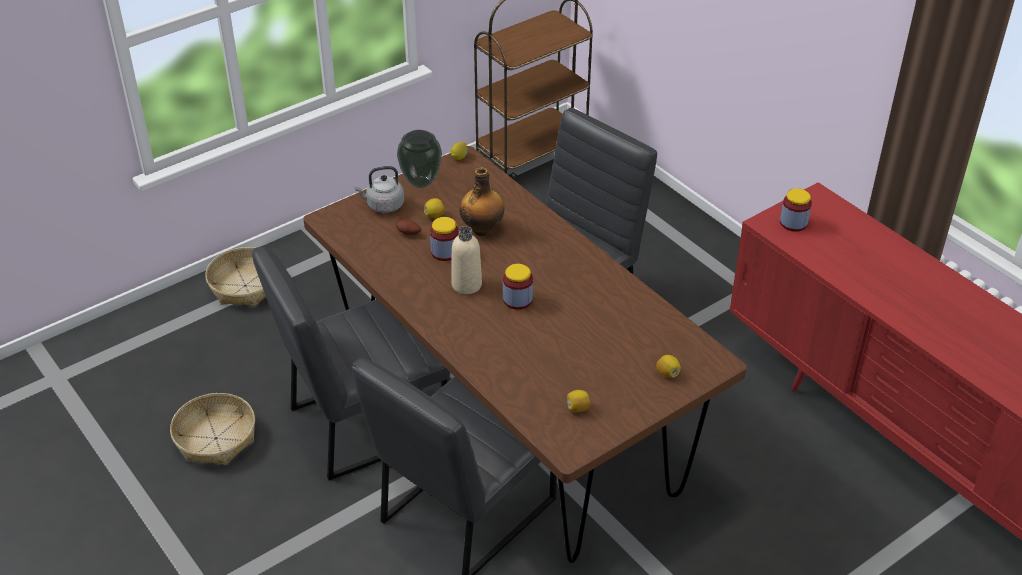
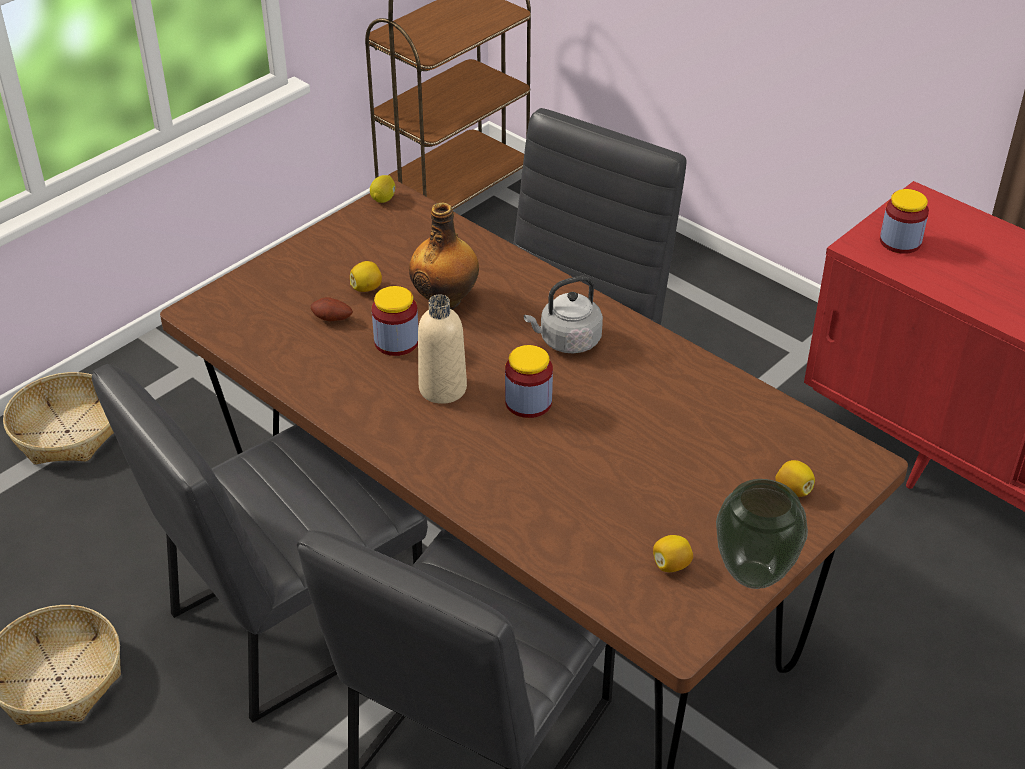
camera: 10 degrees left, 0 degrees up
(383, 205) = (283, 282): grey kettle -> grey kettle (567, 341)
(421, 182) = (335, 241): vase -> vase (755, 575)

